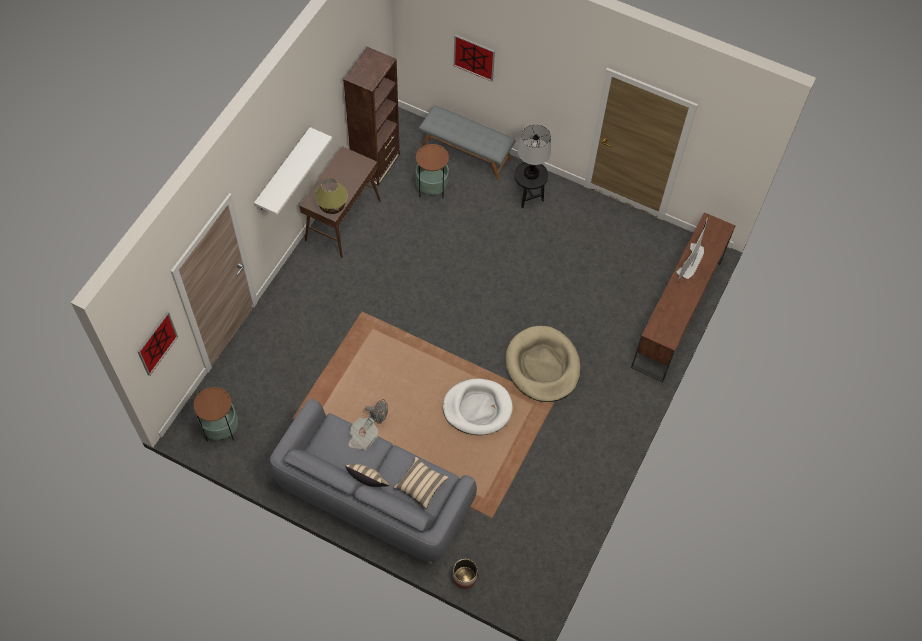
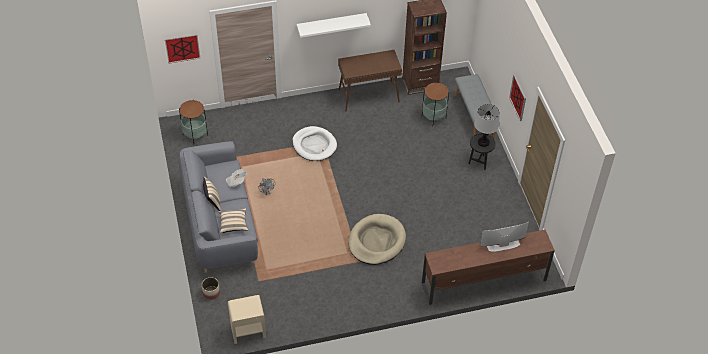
camera: 50 degrees right, 10 degrees down
(332, 205) = (353, 70): table lamp -> none
(474, 57) = (497, 46): picture -> picture (518, 97)
(477, 408) = (318, 230): white dog bed -> white dog bed (314, 145)
(547, 577) = (247, 330): none -> beige nightstand

